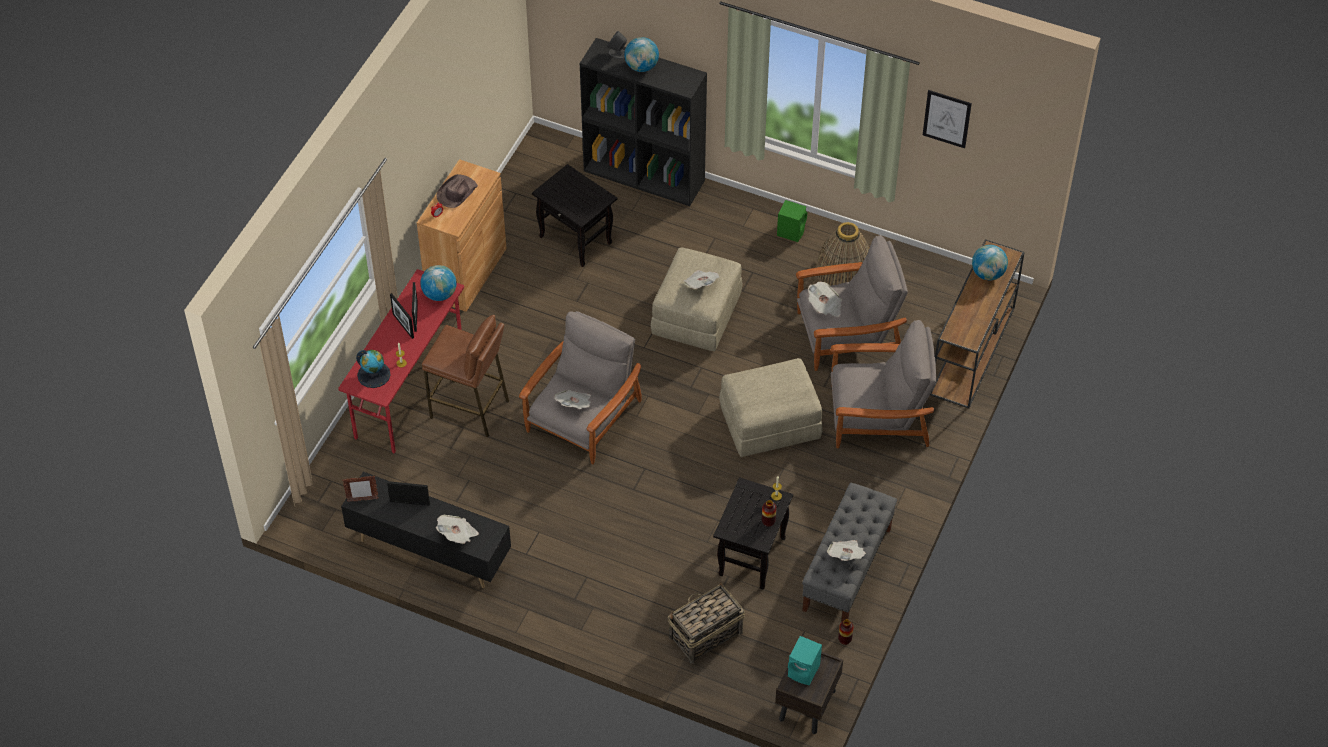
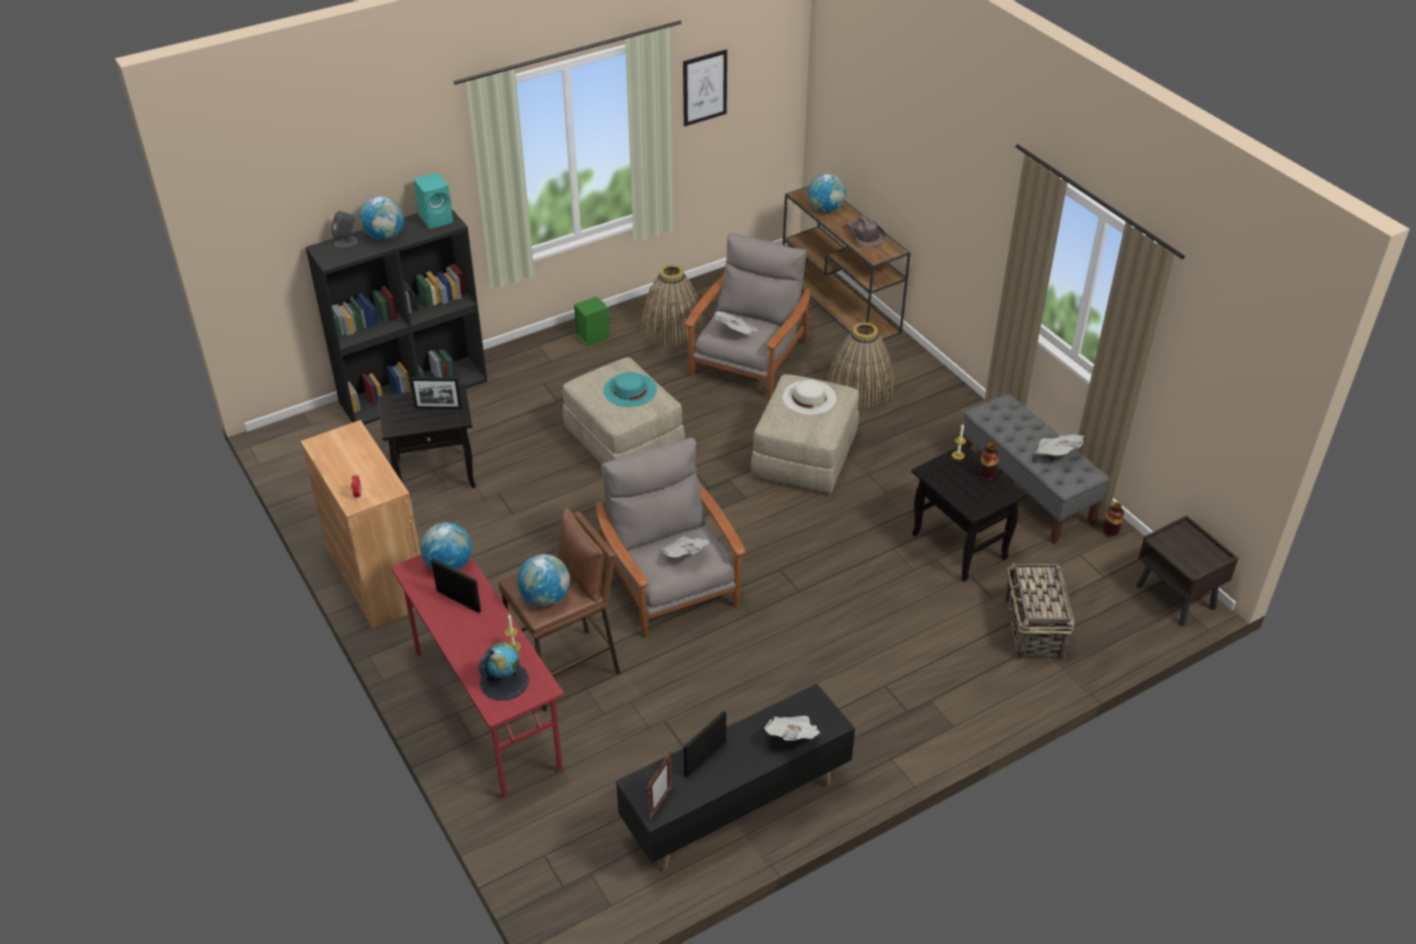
camera: 55 degrees left, 10 degrees down
(403, 325) = (459, 618): picture frame -> picture frame (438, 407)
(448, 354) = (545, 598): none -> globe
(456, 193) = (345, 464): brown hat -> brown hat (865, 235)
(701, 285) = (630, 390): newspaper -> turquoise hat
(781, 385) = (809, 397): none -> white hat
(804, 671) = (1182, 550): turquoise speaker -> turquoise speaker (437, 218)
(877, 416) = (860, 387): grey armchair -> basket

